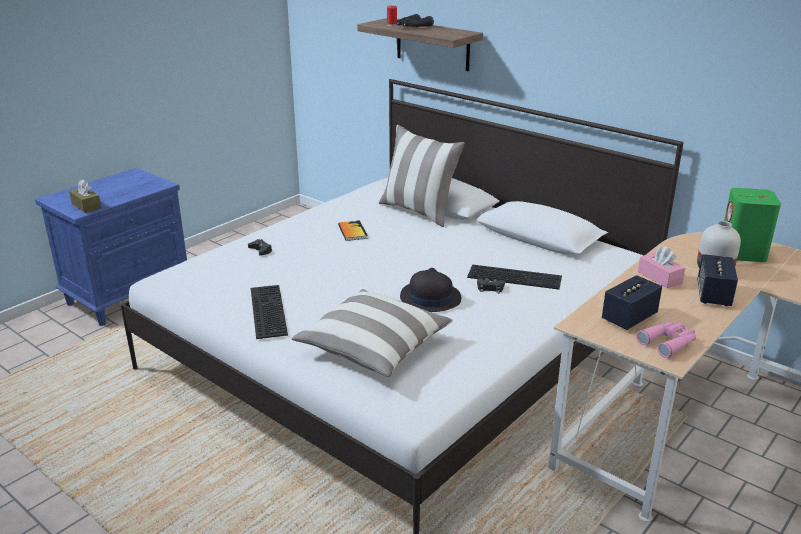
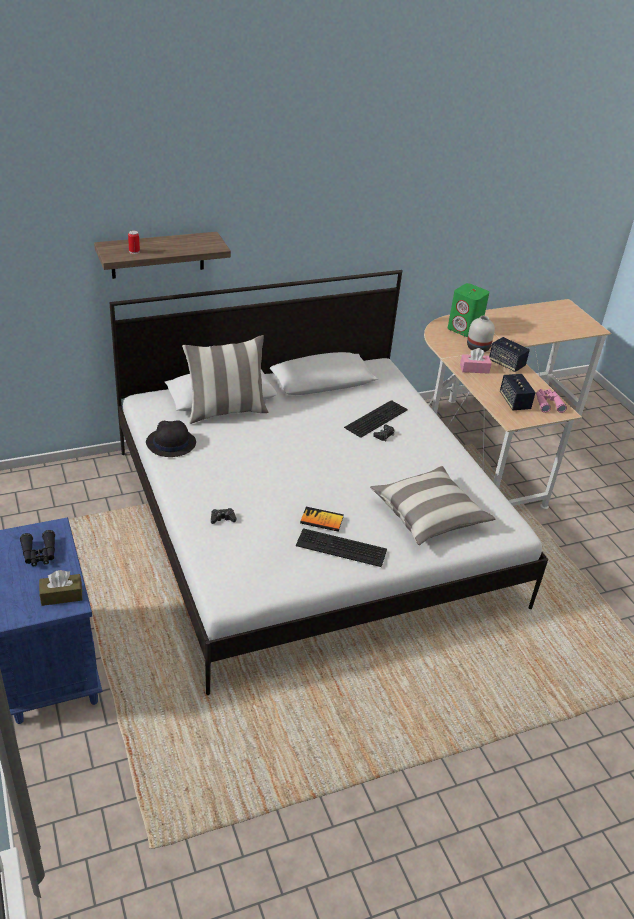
camera: 65 degrees left, 10 degrees up
(352, 231) = (233, 458): book -> book (321, 520)
(412, 27) = (156, 247): black binoculars -> black binoculars (39, 554)
(430, 298) = (378, 465): black hat -> black hat (170, 443)

